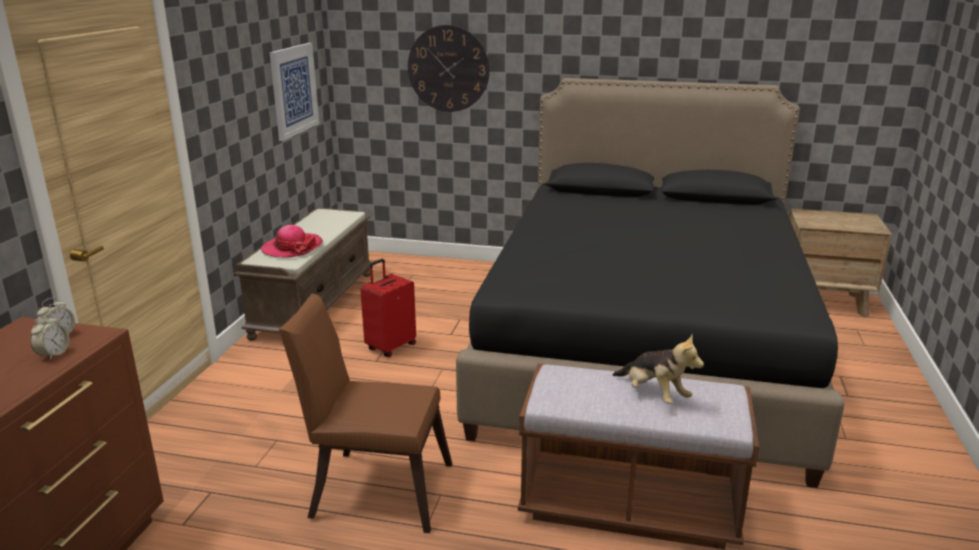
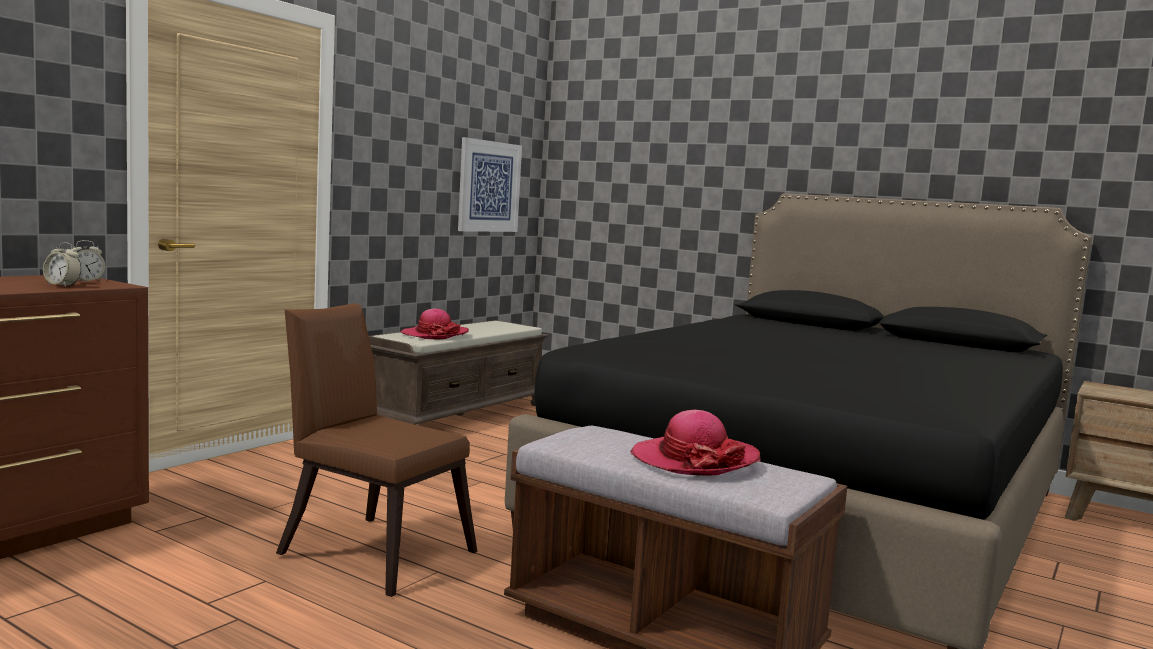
camera: 20 degrees right, 15 degrees down
(53, 354) = (62, 285): alarm clock -> alarm clock turned 75 degrees clockwise
(390, 347) = (505, 456): red suitcase -> none
(448, 68) = (661, 182): wall clock -> none
(653, 394) = (694, 460): plush toy -> hat

